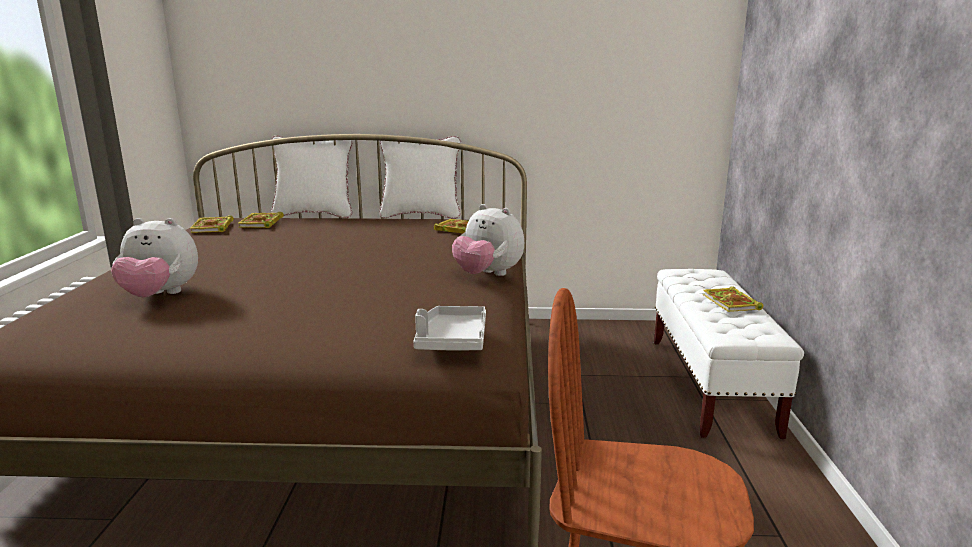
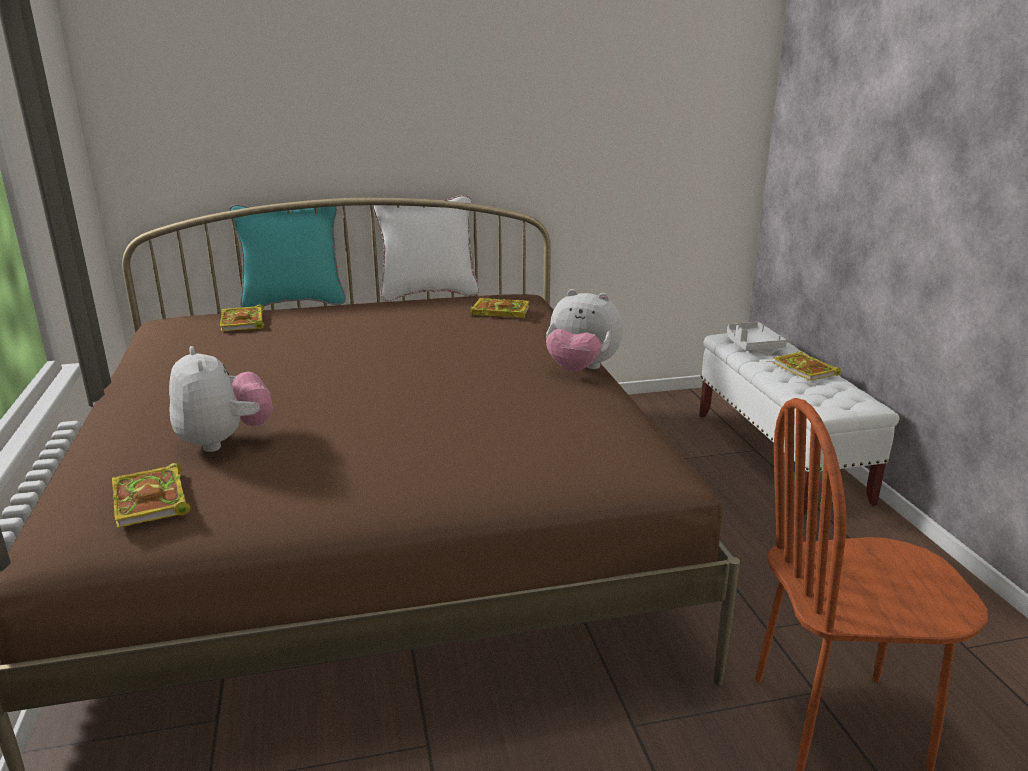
camera: 15 degrees left, 5 degrees up
(160, 295) = (224, 441): plush toy -> plush toy turned 105 degrees counterclockwise
(212, 228) = (184, 335): book -> book (152, 501)
(314, 214) = (294, 303): white pillow -> turquoise pillow
(451, 340) = (623, 457): grey tray -> grey tray (751, 344)

